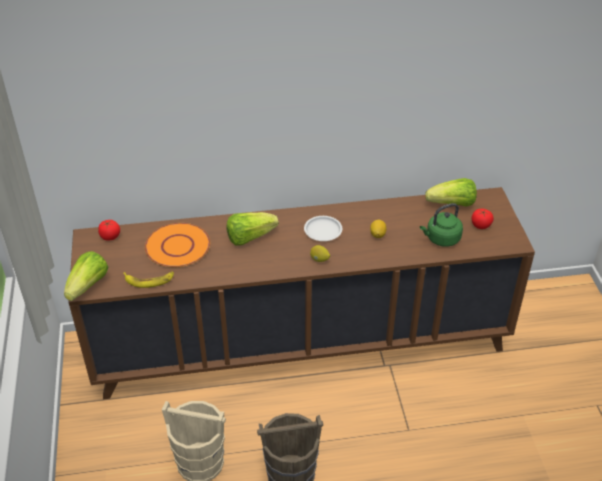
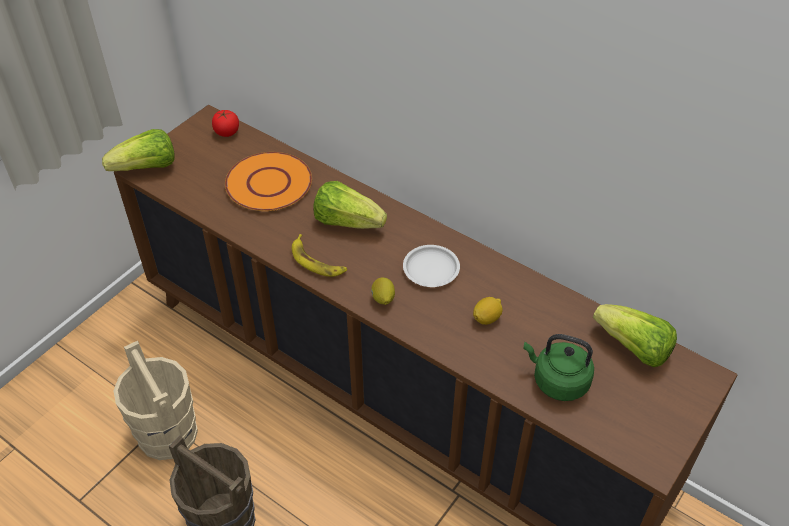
camera: 45 degrees right, 5 degrees up
(149, 280) = (200, 200): banana -> banana (317, 261)
(481, 225) = (635, 403): tomato -> none

